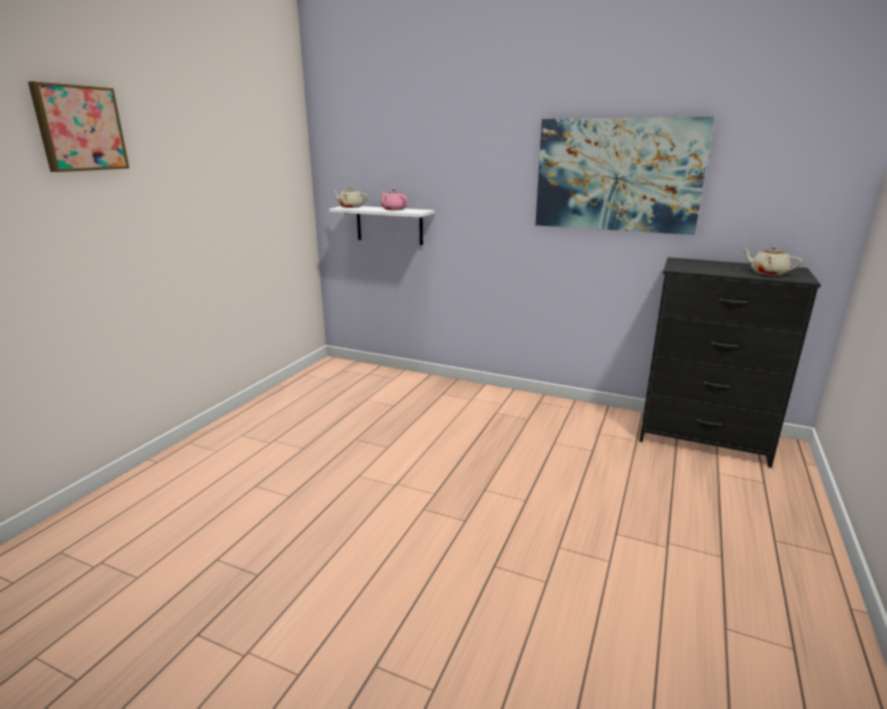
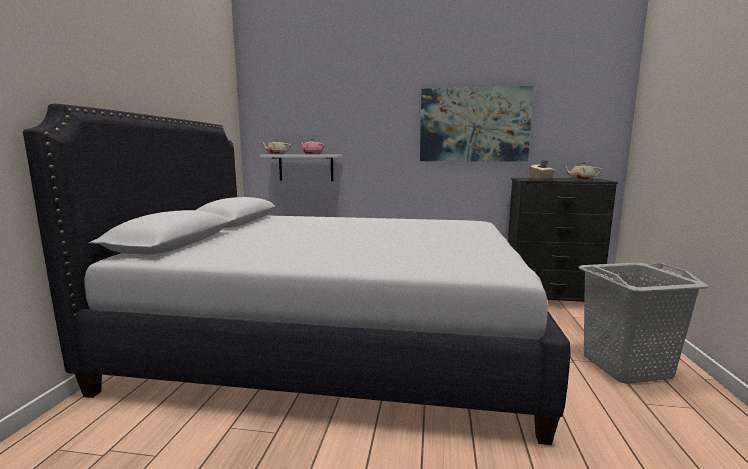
camera: 15 degrees left, 10 degrees down
(79, 128) = (84, 60): picture -> none
(378, 464) = (335, 340): none -> white bed
(706, 266) = (541, 179): none -> beige tissue box
(741, 567) = (626, 367): none -> grey laundry basket

